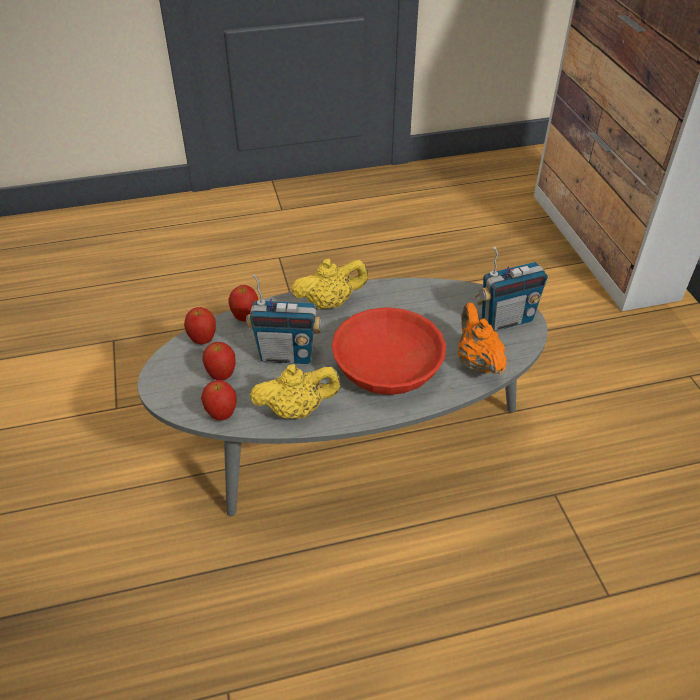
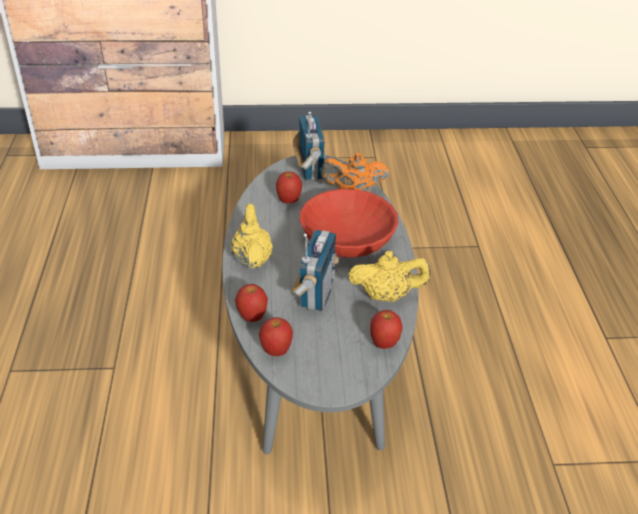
camera: 80 degrees left, 5 degrees down
(222, 375) = (332, 341): apple -> apple (289, 201)
(297, 410) = (387, 296): yellow teapot -> yellow teapot turned 90 degrees clockwise

